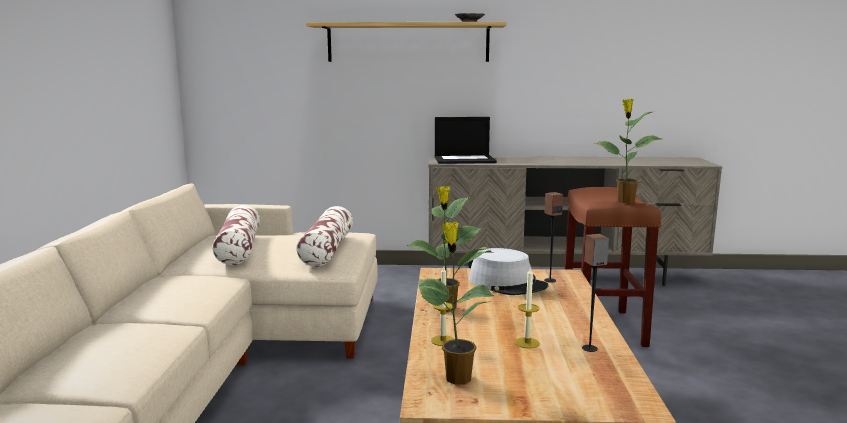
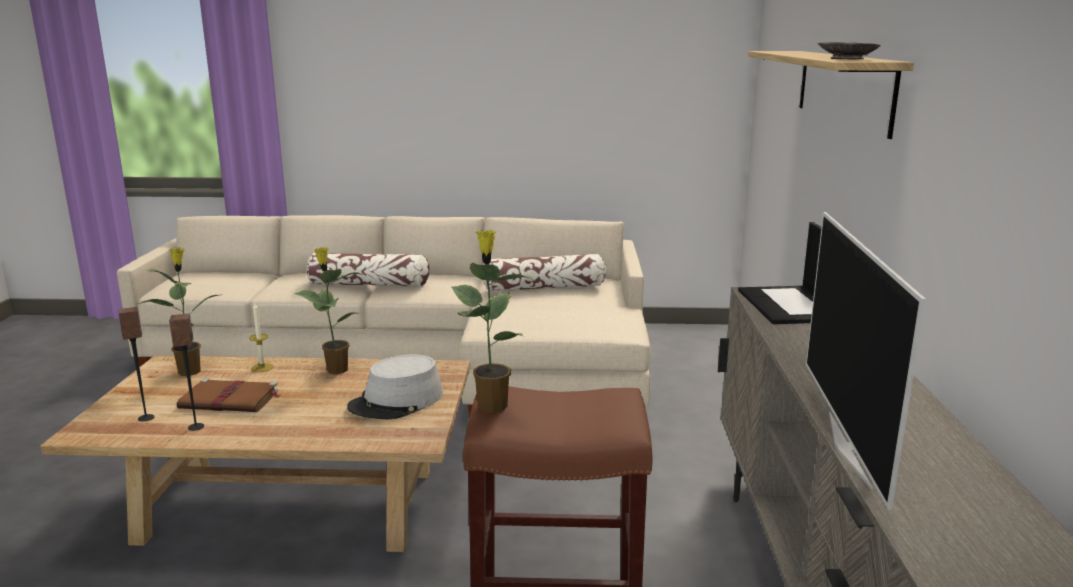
camera: 90 degrees right, 5 degrees up
(327, 249) = (545, 319): pillow -> pillow (369, 284)
(527, 343) = (231, 400): candle -> brown book
(550, 280) = (400, 426): speaker -> speaker (146, 418)
(633, 164) = (851, 448): none -> television

